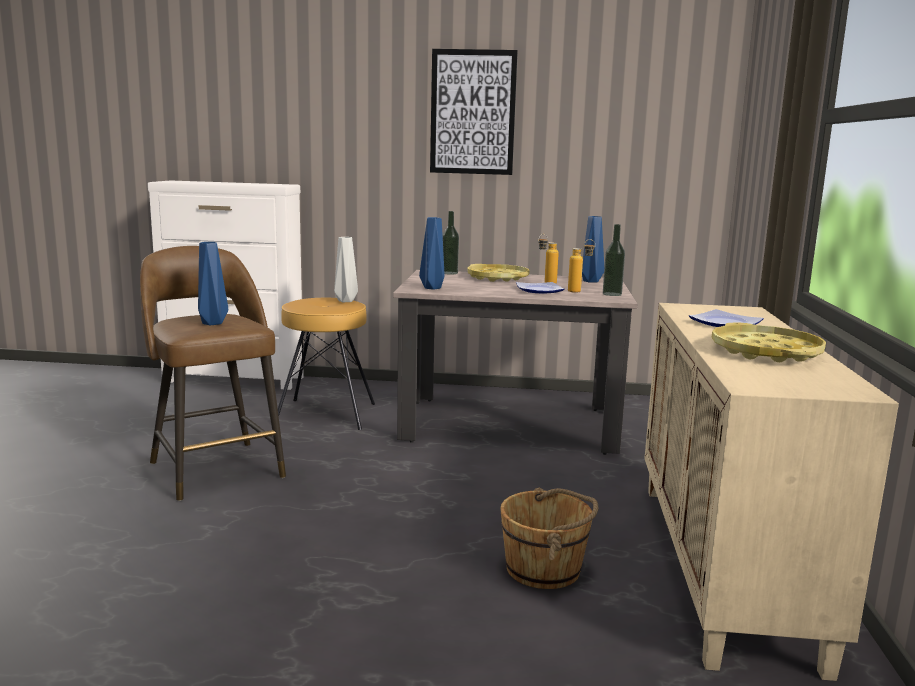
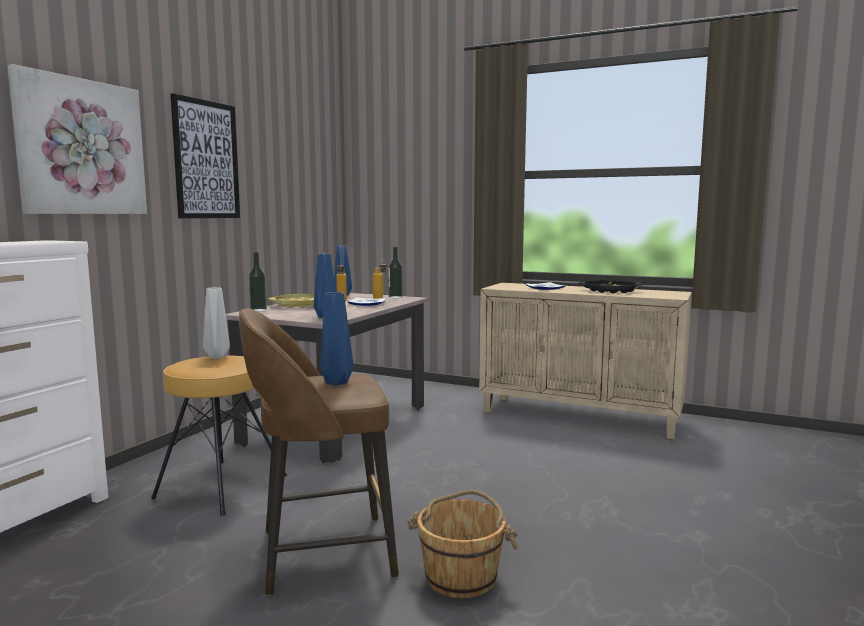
camera: 70 degrees left, 5 degrees down
(336, 109) = (81, 147): none -> picture
(544, 569) = (574, 452): brown bucket -> brown bucket (461, 576)
(766, 352) = (609, 291): yellow tray -> black tray

